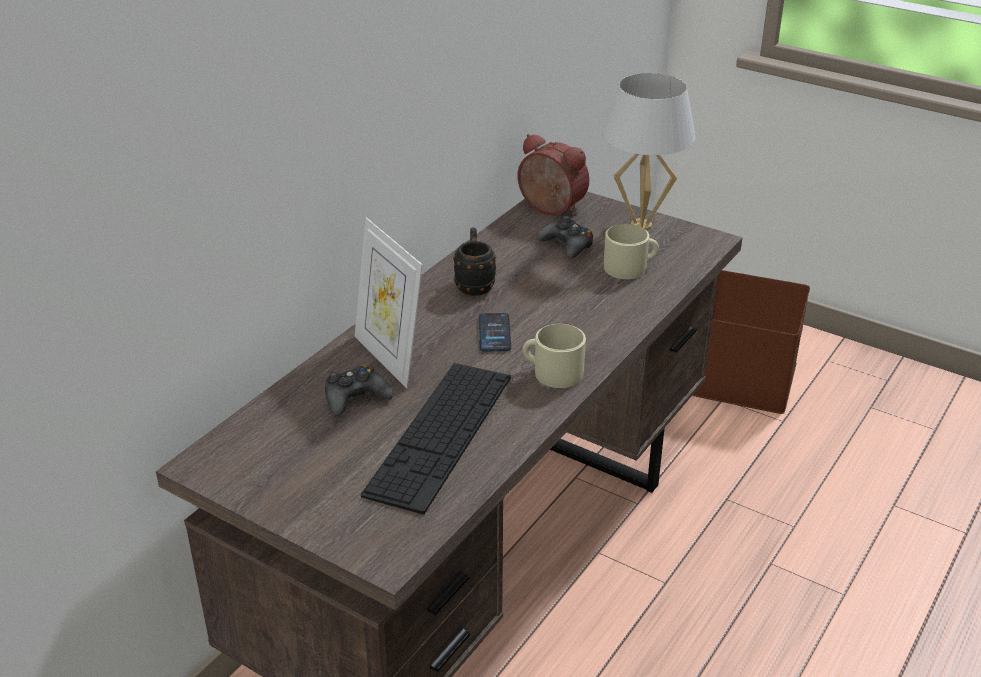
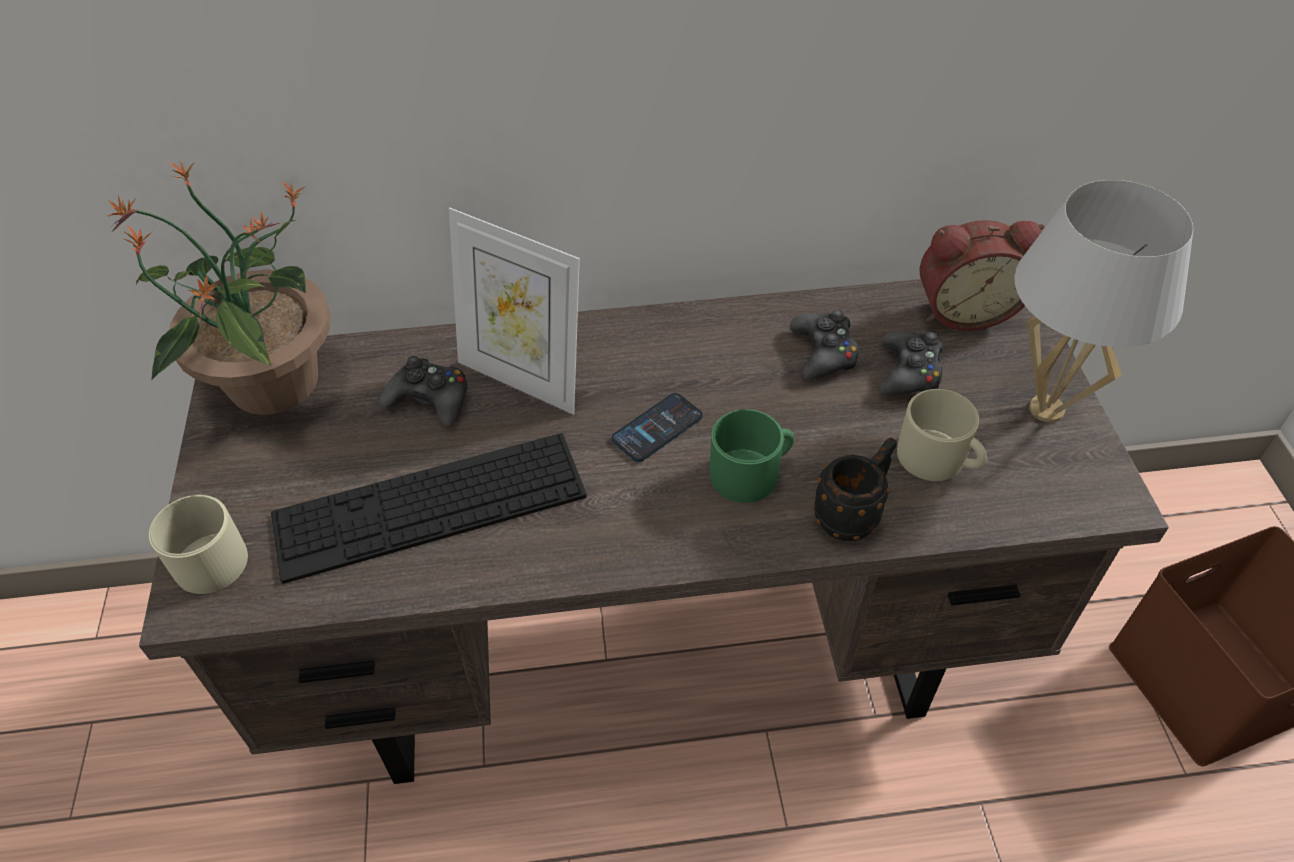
camera: 50 degrees right, 15 degrees up
(243, 454) = (271, 384): none -> potted plant
(389, 358) = (523, 378): picture frame -> picture frame turned 75 degrees counterclockwise
(474, 284) = (731, 350): black mug -> black mug (852, 514)
(518, 260) = (824, 353): none -> black game controller
(549, 209) = (963, 310): alarm clock -> alarm clock turned 90 degrees clockwise
(552, 372) = (637, 526): beige mug -> beige mug (209, 555)
(565, 320) = (752, 472): none -> green mug

